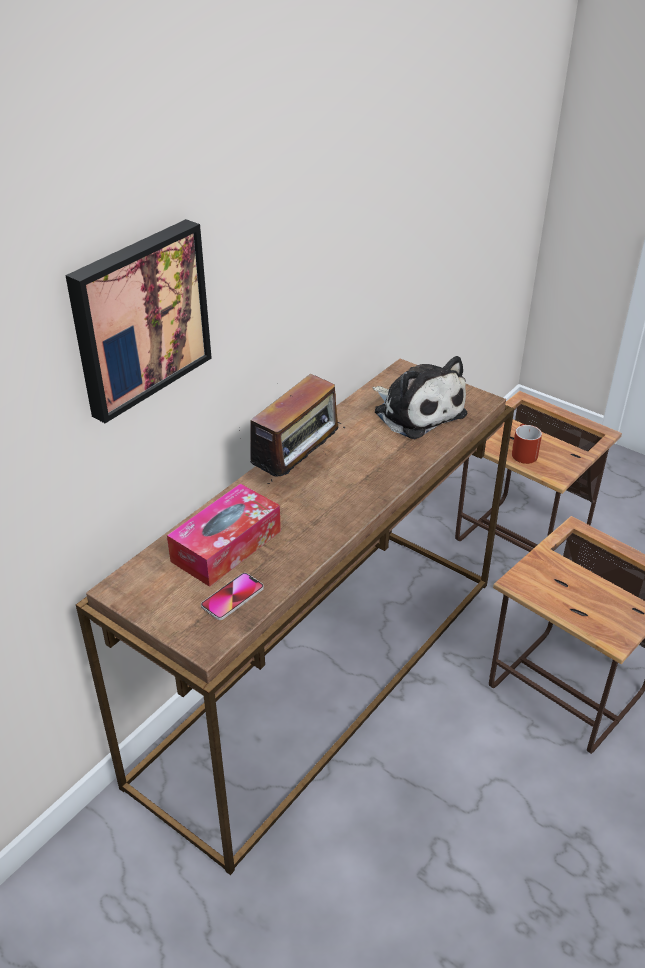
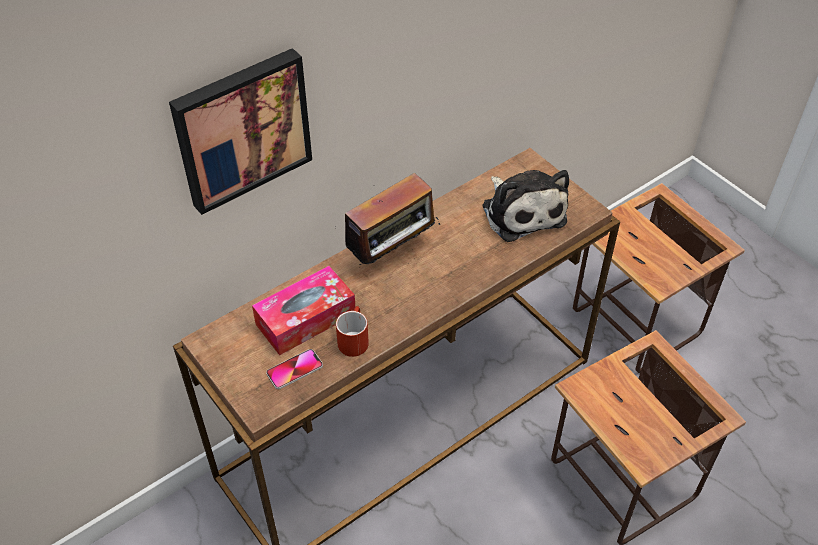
camera: 15 degrees right, 10 degrees up
(522, 452) = (636, 253): red mug -> red mug (353, 339)

